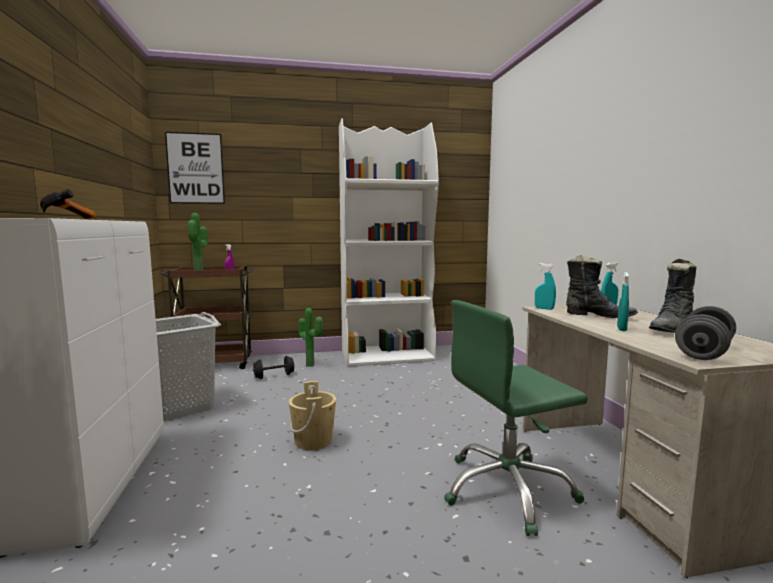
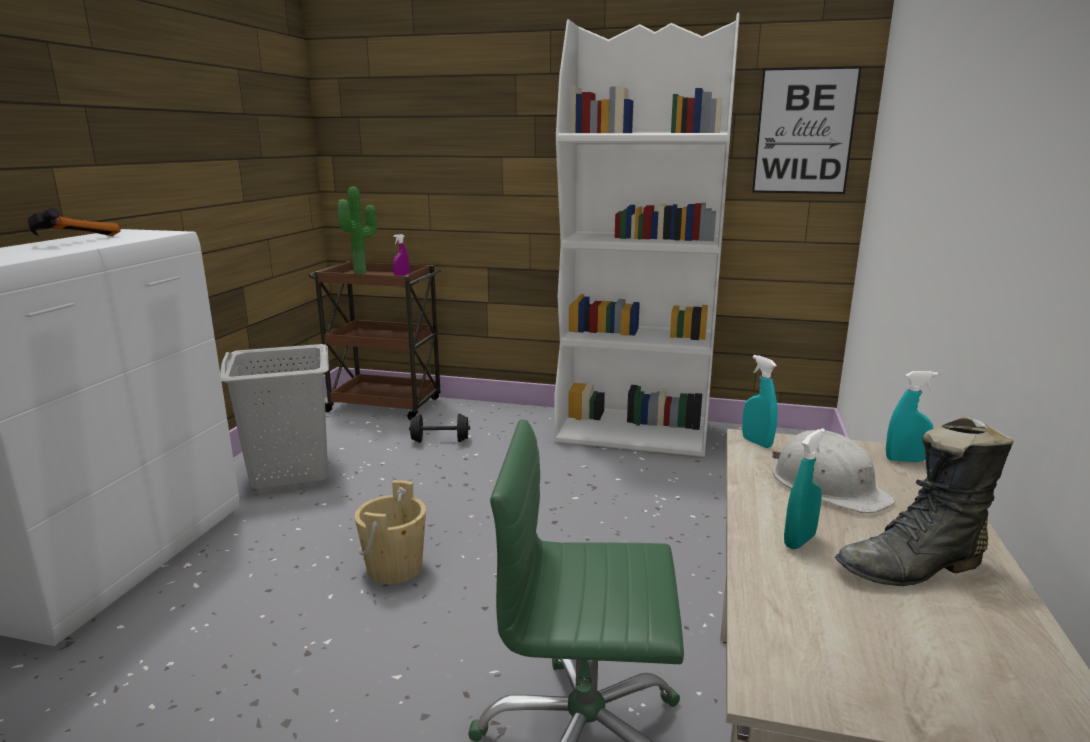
camera: 25 degrees right, 10 degrees up
(195, 168) = (364, 114): picture -> picture (804, 131)
(311, 365) = (506, 429): potted plant -> none
(598, 316) = (828, 486): black boot -> white hard hat
(704, 352) = (841, 663): grey dumbbell -> none

